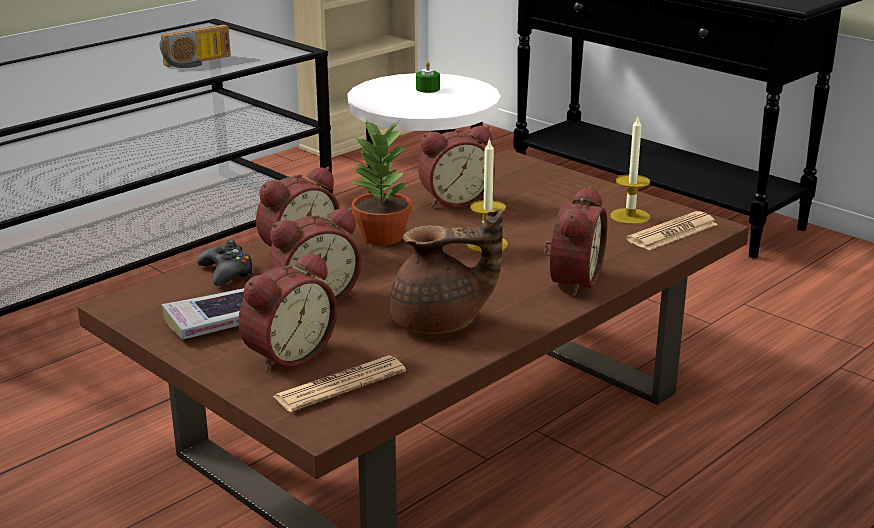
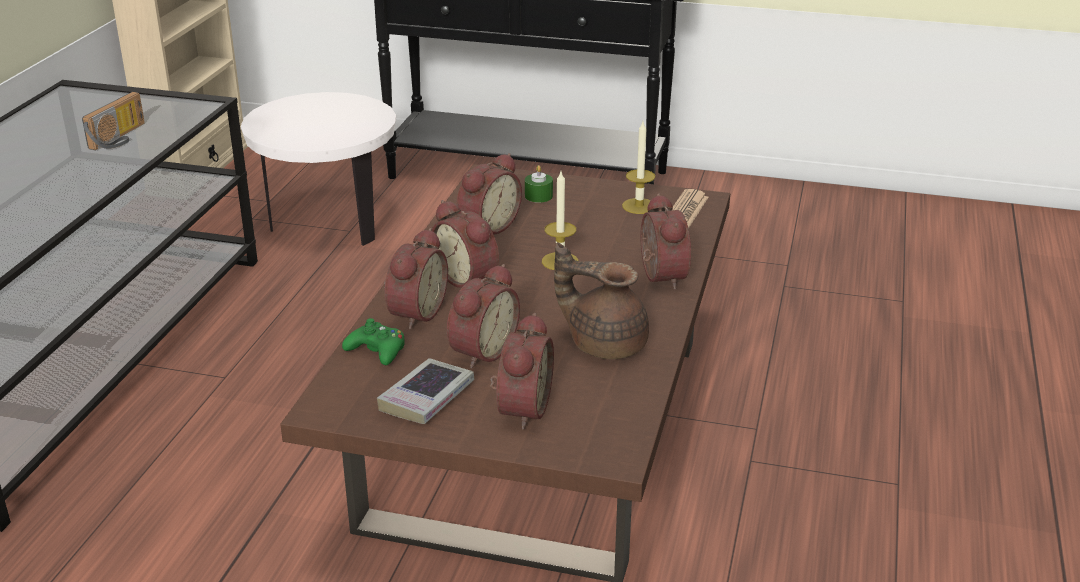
camera: 30 degrees left, 5 degrees up
(227, 273) = (377, 350): black game controller -> green game controller
(340, 385) = (592, 420): newspaper -> none
(382, 237) = (469, 278): potted plant -> alarm clock
(428, 89) = (317, 113): green candle -> green candle (538, 196)
(440, 323) = (604, 343): brown teapot -> brown teapot turned 120 degrees counterclockwise

